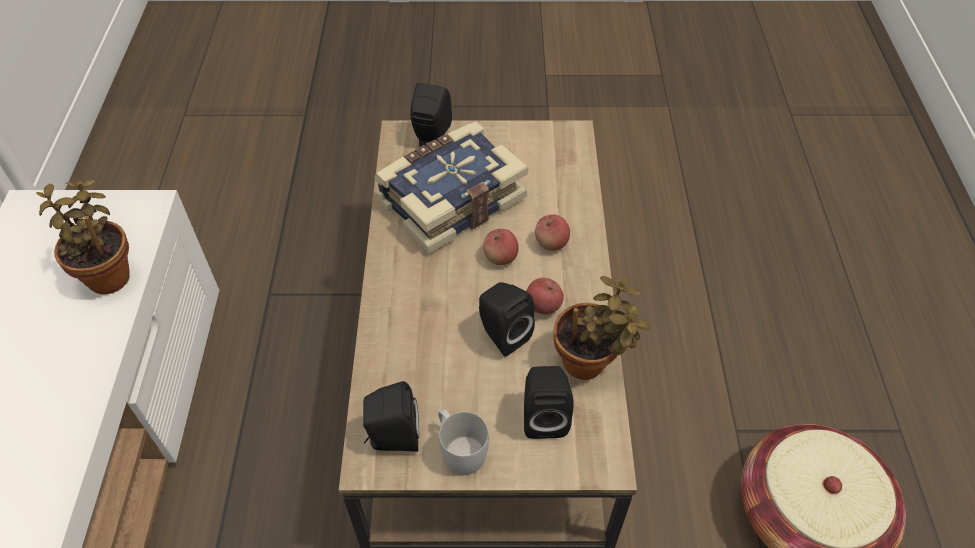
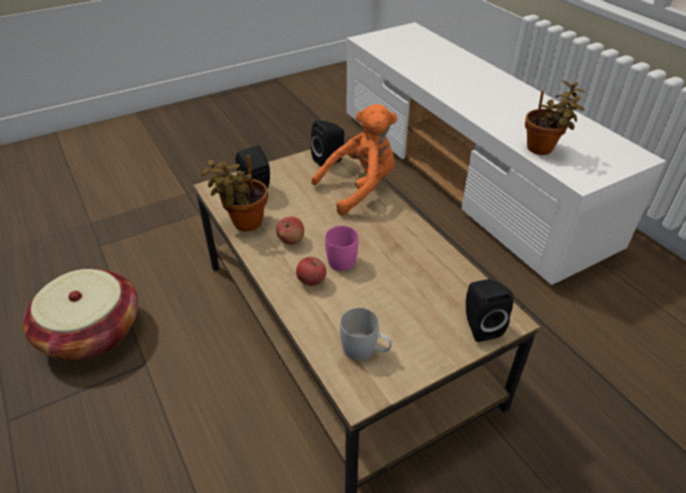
camera: 150 degrees right, 10 degrees down
(396, 354) = (360, 188): none -> orange plush toy
(450, 199) = (412, 282): book -> none
(459, 449) = (293, 168): white mug -> white mug (365, 350)
(500, 257) = (341, 257): apple -> pink mug
(502, 334) = (307, 217): black speaker -> none

